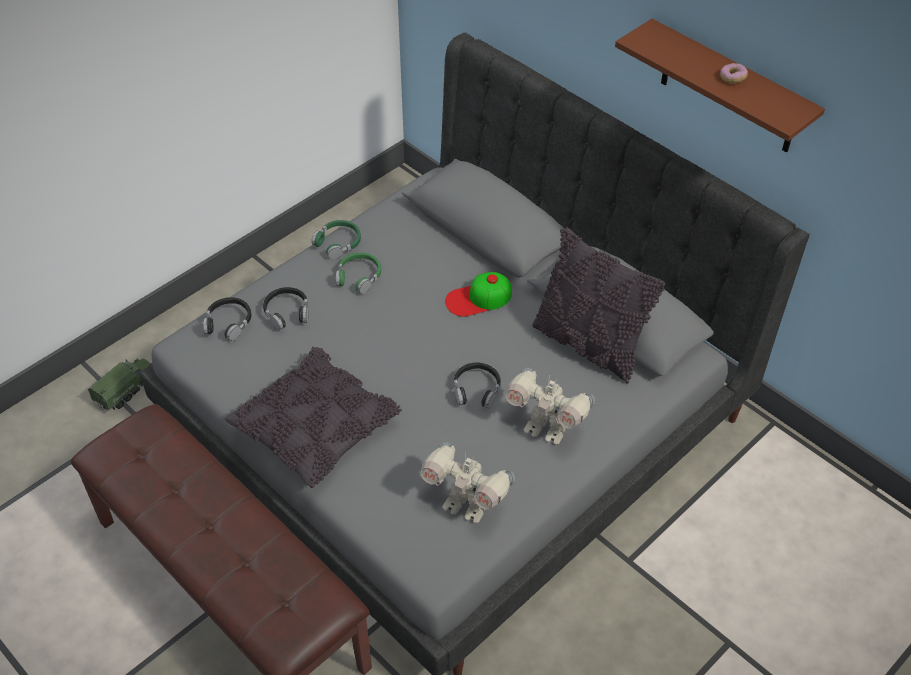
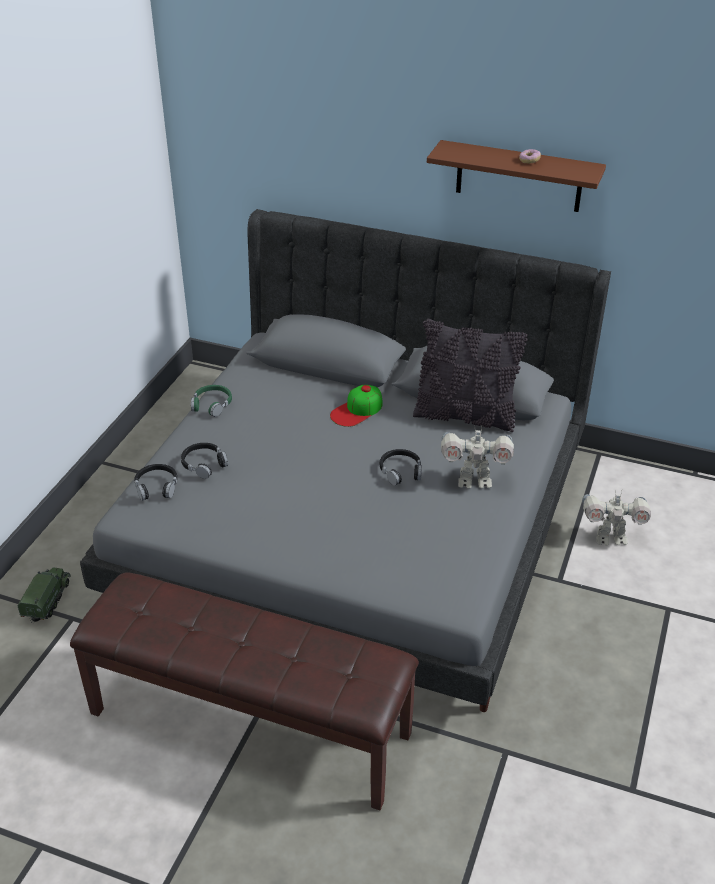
camera: 25 degrees left, 10 degrees down
(316, 427) = (287, 538): black pillow -> none
(358, 276) = (247, 423): green headphones -> none
(466, 506) = (451, 552): toy robot -> toy robot (610, 538)

